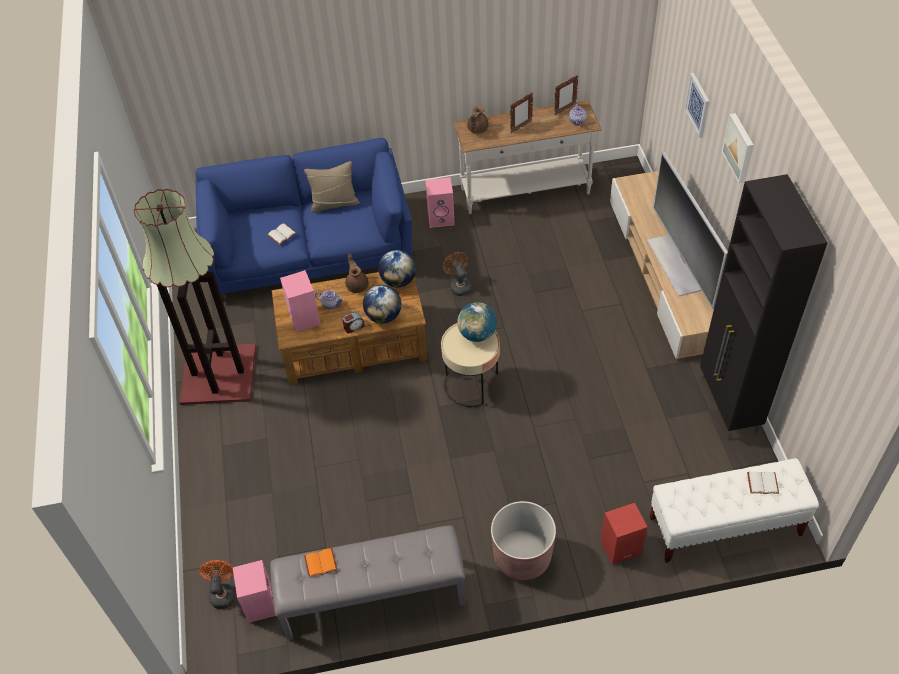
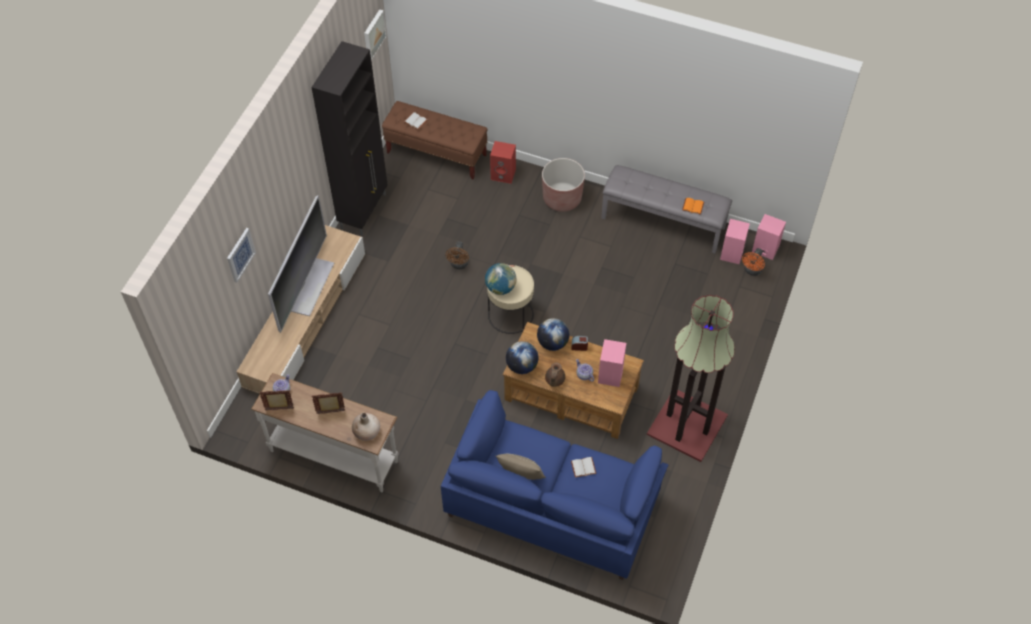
camera: 150 degrees left, 5 degrees up
(441, 218) = (422, 471): pink speaker -> pink speaker (764, 249)
(459, 285) = (459, 397): brown fan -> brown fan (459, 265)
(477, 129) = (367, 432): brown teapot -> beige vase
(724, 526) = (437, 154): white bench -> brown bench
(740, 147) = (277, 173): picture -> picture (373, 34)

